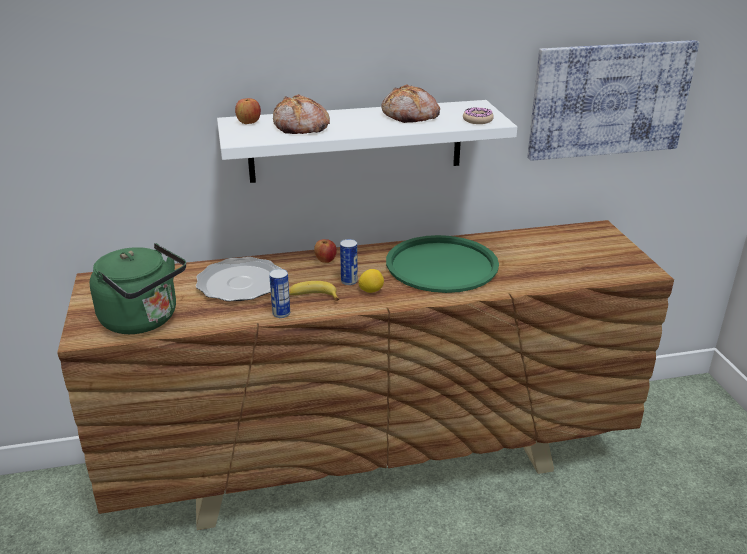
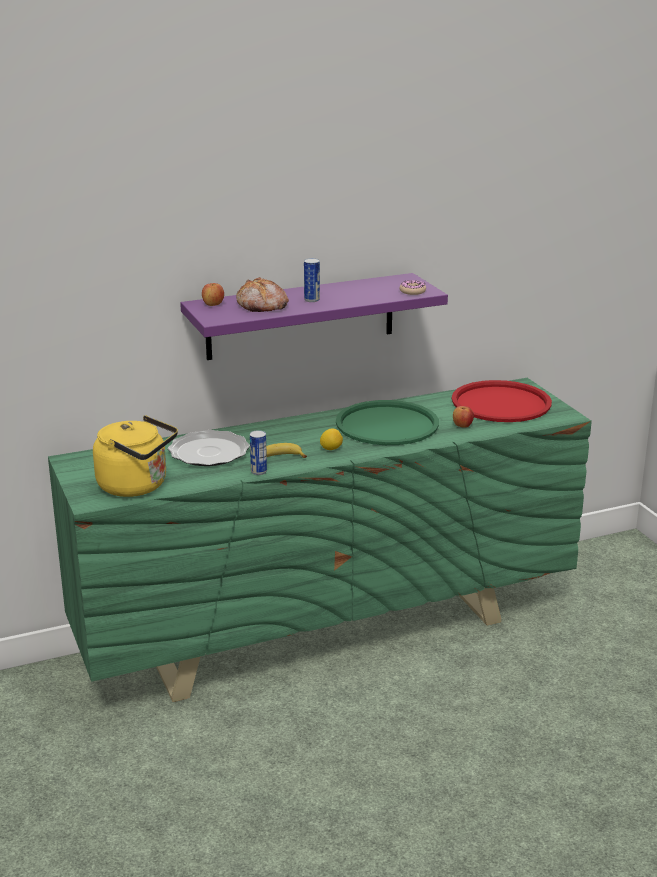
camera: 10 degrees left, 5 degrees down
(144, 320) = (137, 486): green kettle -> yellow kettle
(325, 260) = (279, 428): apple -> apple (462, 426)
(349, 281) = (308, 443): can -> can (312, 300)
(356, 141) = (301, 316): white shelf -> purple shelf
(374, 465) = (329, 635): brown cabinet -> green cabinet
(410, 116) = (353, 291): bread -> none
(573, 249) = (501, 403): none -> red tray
(609, 99) = (519, 267): picture -> none

